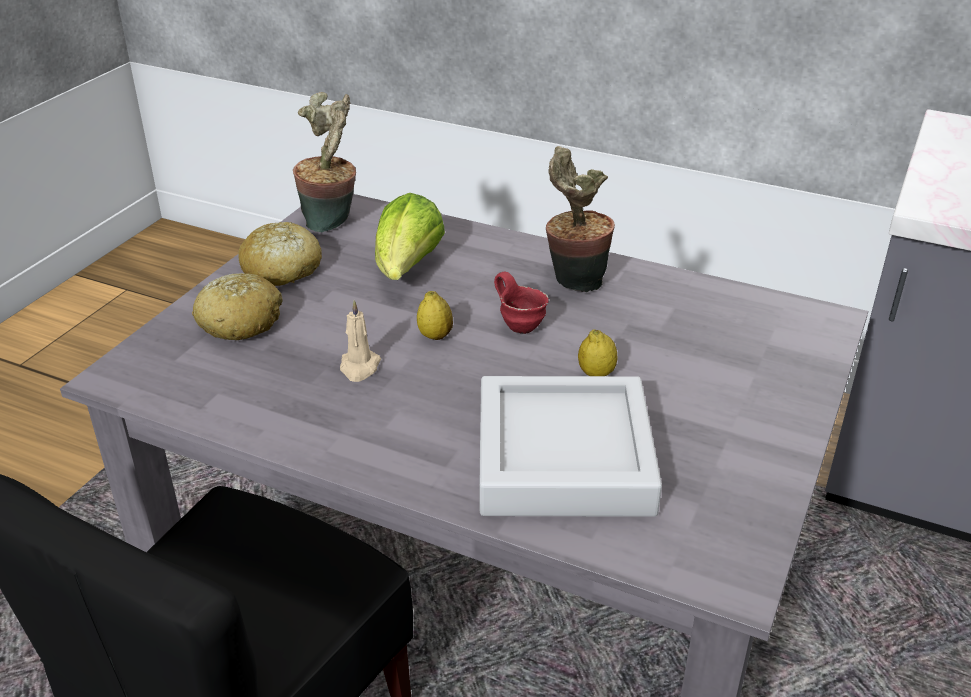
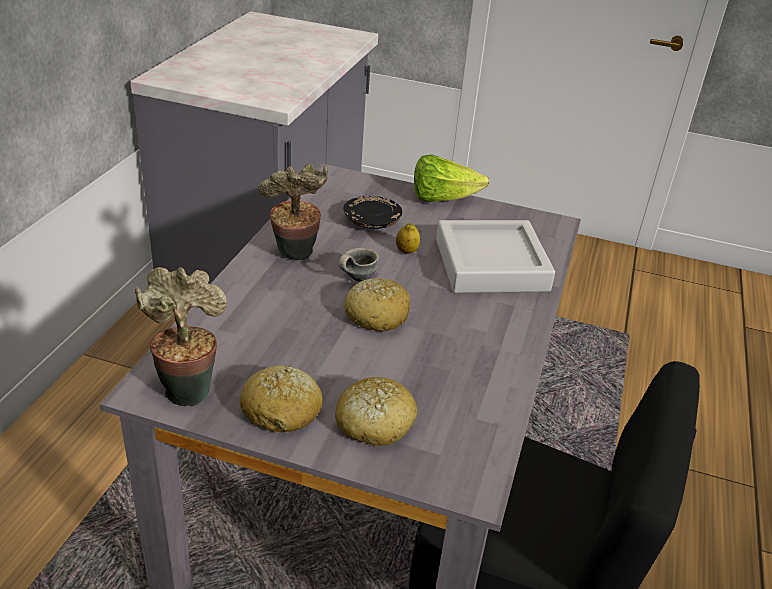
camera: 100 degrees left, 0 degrees up
(359, 367) = (425, 348): beige candle -> none
(407, 269) = (279, 334): lettuce -> lettuce (442, 199)
(435, 336) = (377, 315): lemon -> bread
(521, 325) = (356, 278): red mug -> grey mug
(681, 347) = (371, 221): none -> black plate

